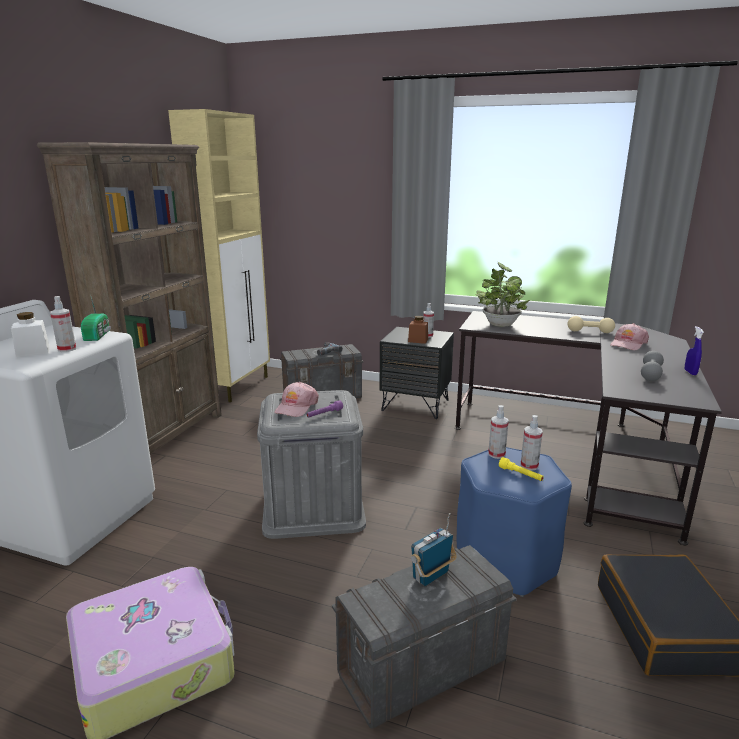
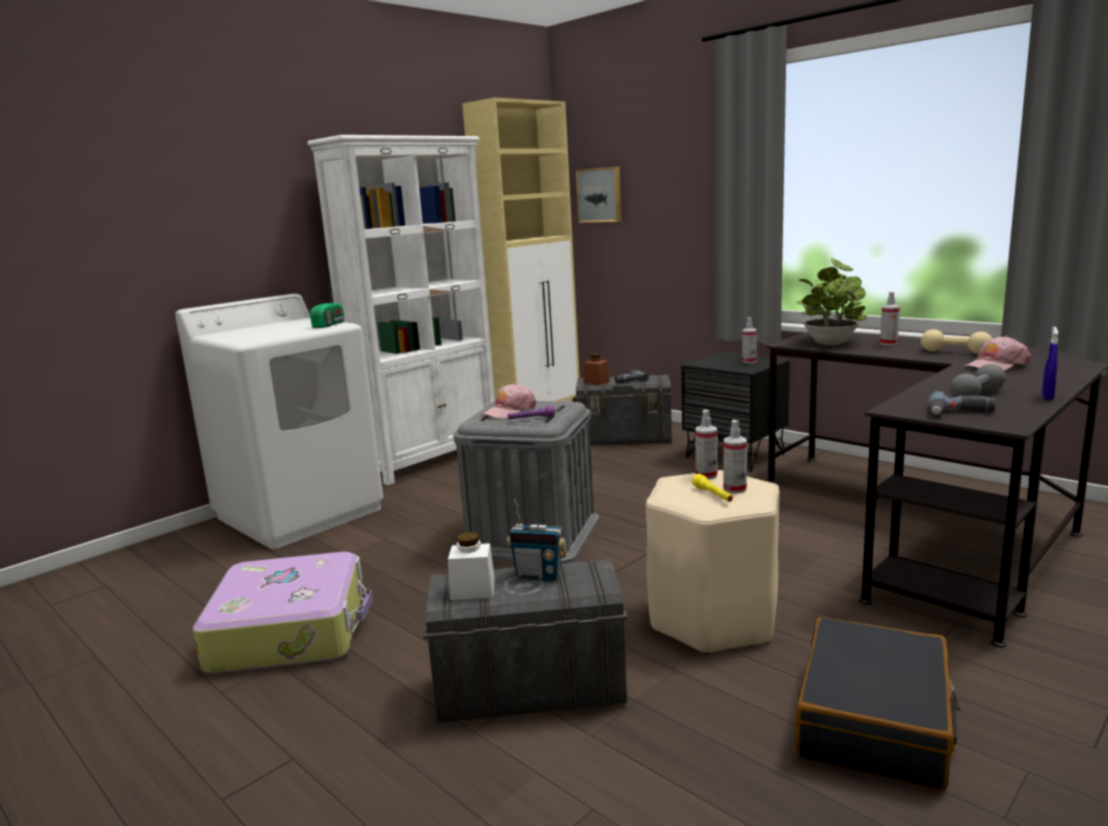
camera: 25 degrees right, 5 degrees down
(33, 352) = (263, 333): white jar -> white jar (473, 590)
(67, 349) = (291, 332): spray bottle -> spray bottle (888, 343)
(166, 436) = (431, 459): brown bookcase -> white bookcase
(281, 196) = (600, 195): none -> picture
(418, 340) = (730, 365): brown jar -> brown jar (596, 382)
(431, 576) = (538, 576): radio -> radio turned 150 degrees counterclockwise
(505, 561) = (713, 619): blue stool -> beige stool
(660, 392) = (960, 413): none -> power drill

